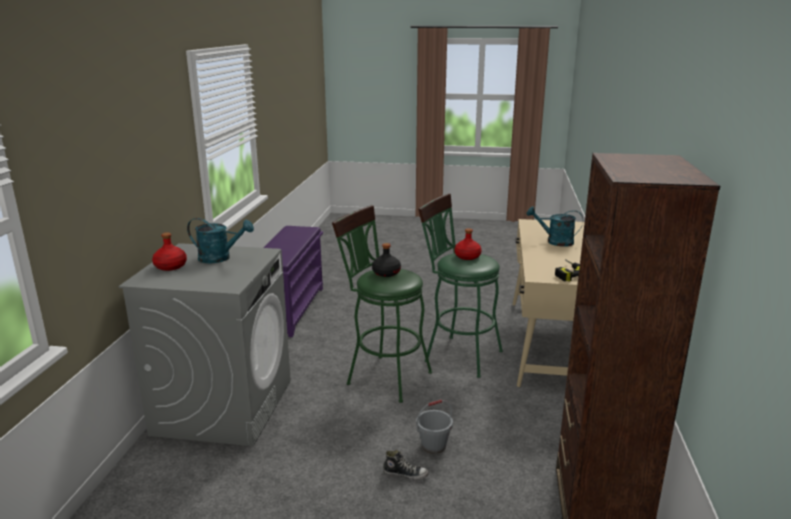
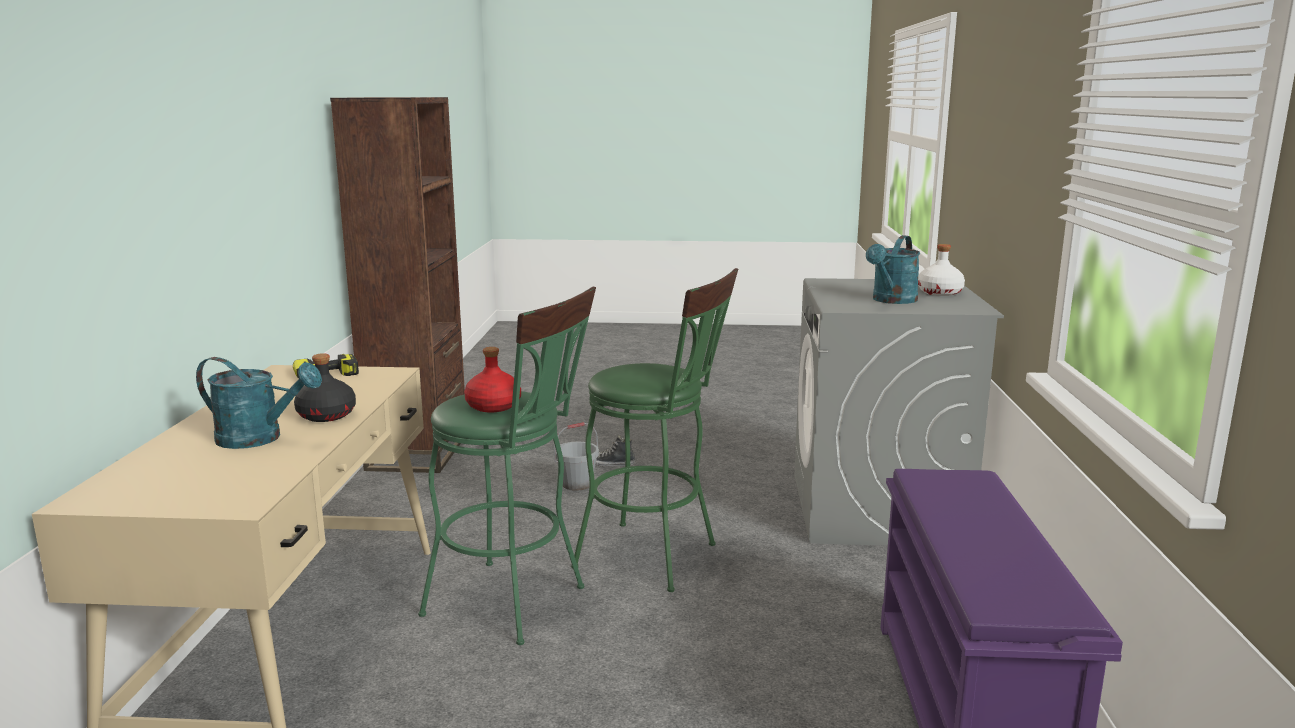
camera: 175 degrees right, 5 degrees down
(171, 266) = (939, 293): red bottle -> white bottle
(220, 258) = (891, 301): turquoise watering can -> turquoise watering can turned 60 degrees counterclockwise
(386, 273) = (652, 376): black bottle -> black bottle (327, 415)

